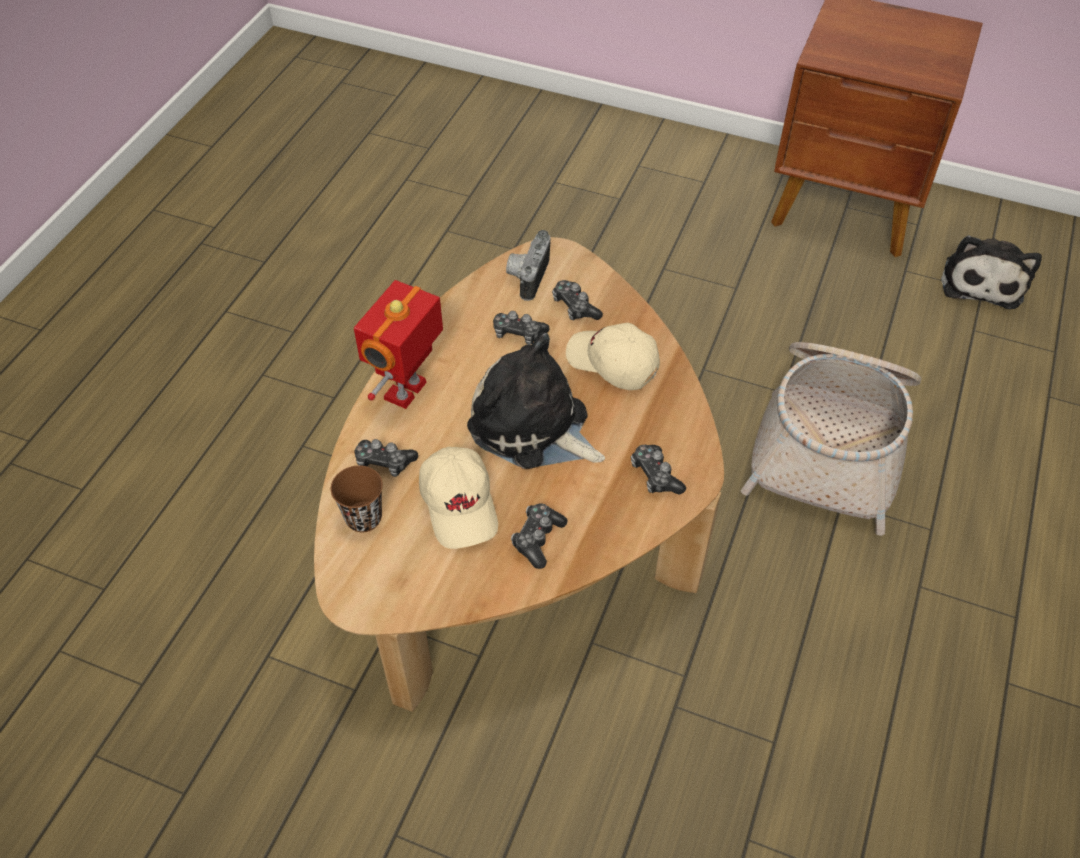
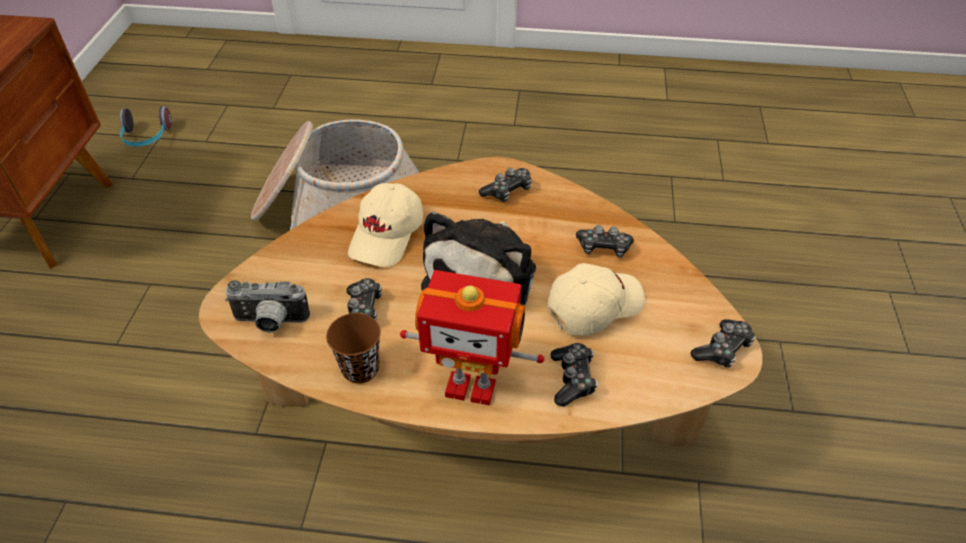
camera: 105 degrees left, 5 degrees down
(363, 518) = (645, 376): brown cup -> brown cup (360, 369)
(575, 307) = (314, 274): game controller -> game controller (722, 349)
(982, 280) = (147, 137): plush toy -> headphones

